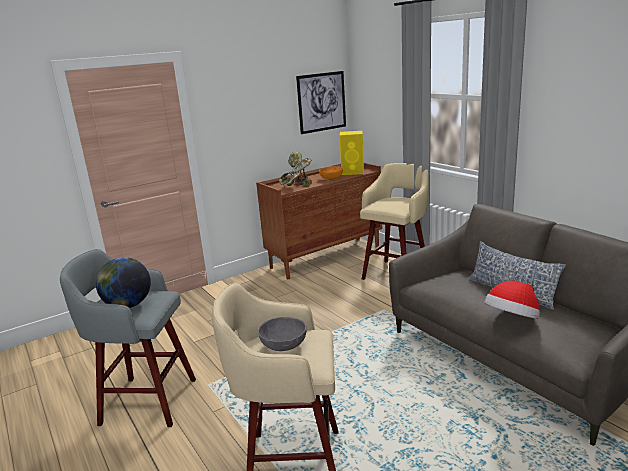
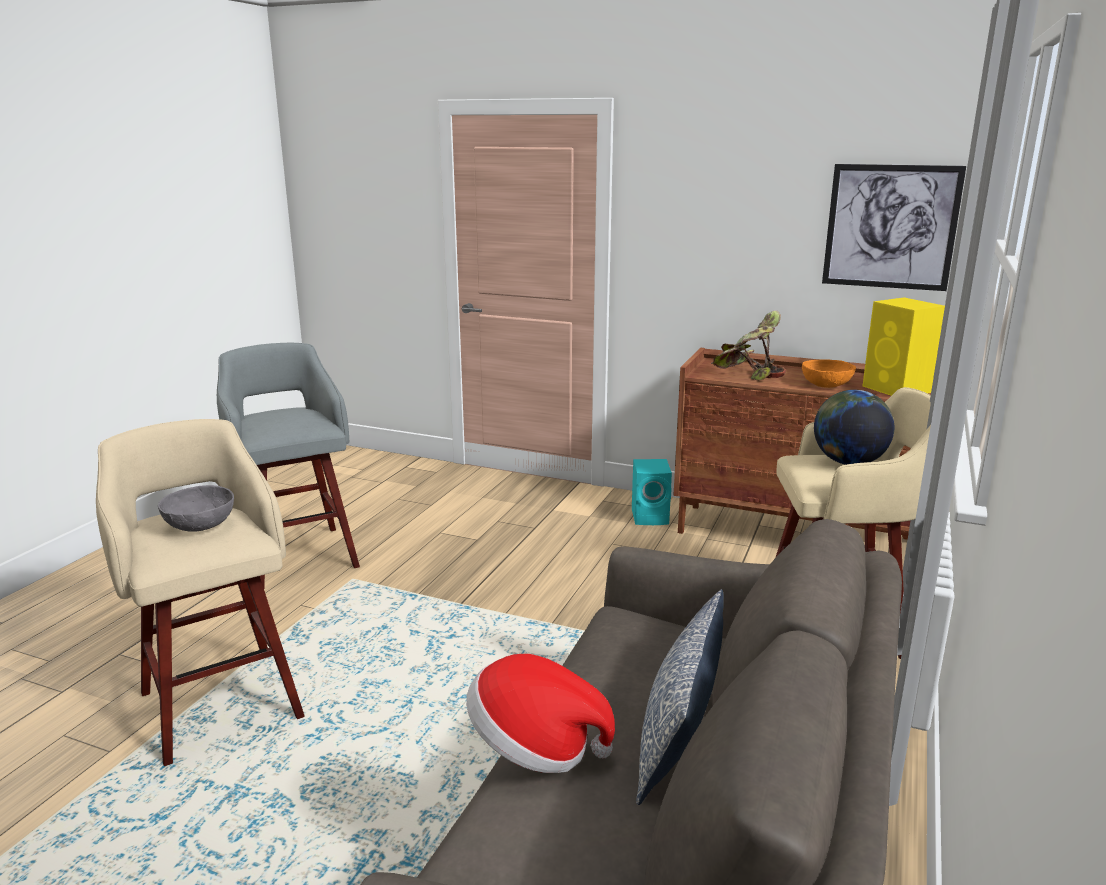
camera: 55 degrees right, 0 degrees up
(128, 305) = (275, 420): globe -> globe (848, 462)
(265, 280) = (651, 517): none -> turquoise speaker

